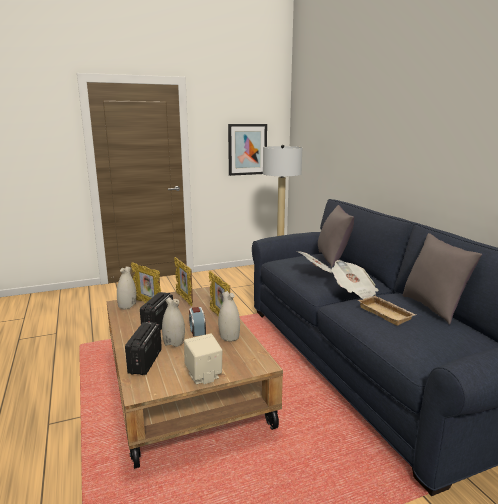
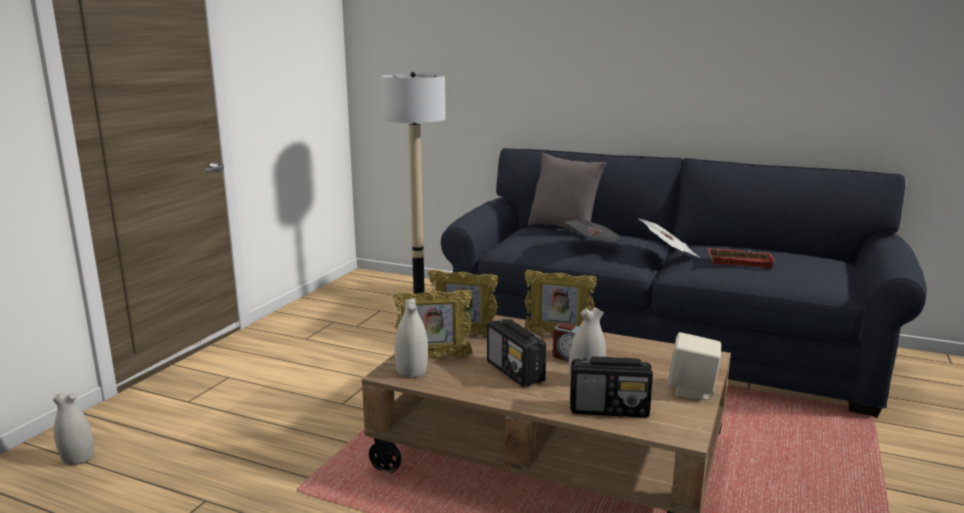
camera: 45 degrees left, 0 degrees up
(145, 361) = (610, 409): radio -> radio turned 45 degrees counterclockwise
(229, 337) = (618, 348): white vase -> white vase (77, 458)
(247, 149) = (301, 84): picture -> none
(387, 313) = (740, 261): beige tray -> red tray
(433, 308) = (750, 246): grey pillow -> none

